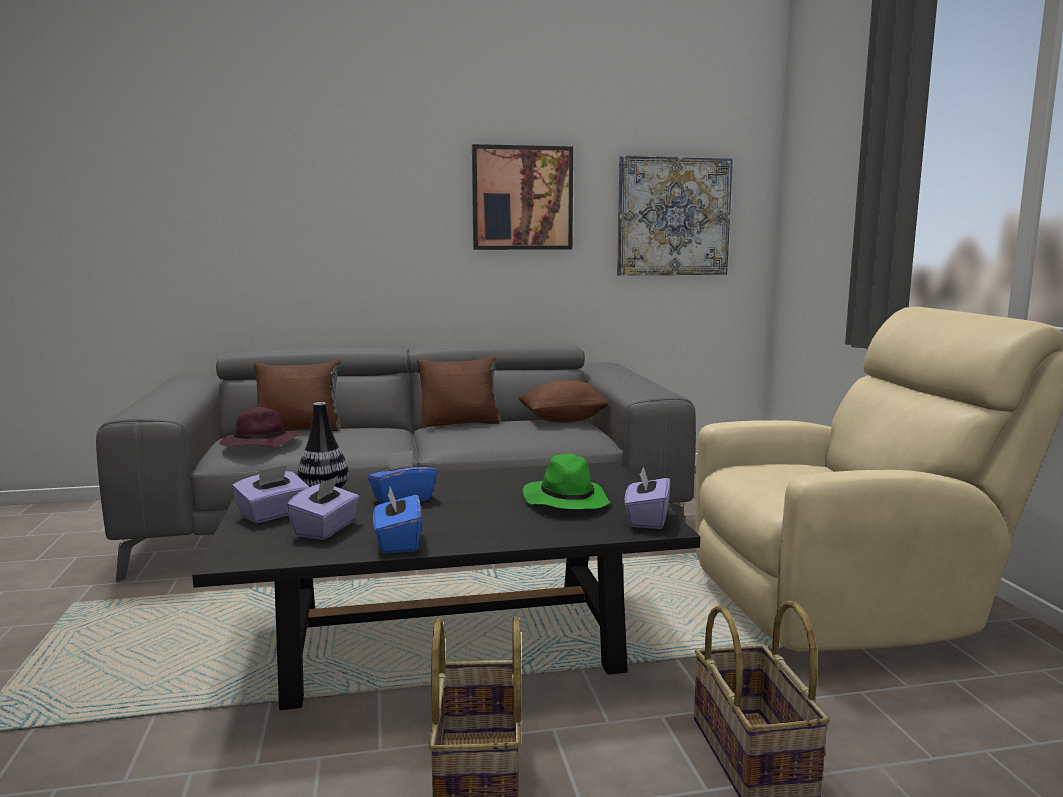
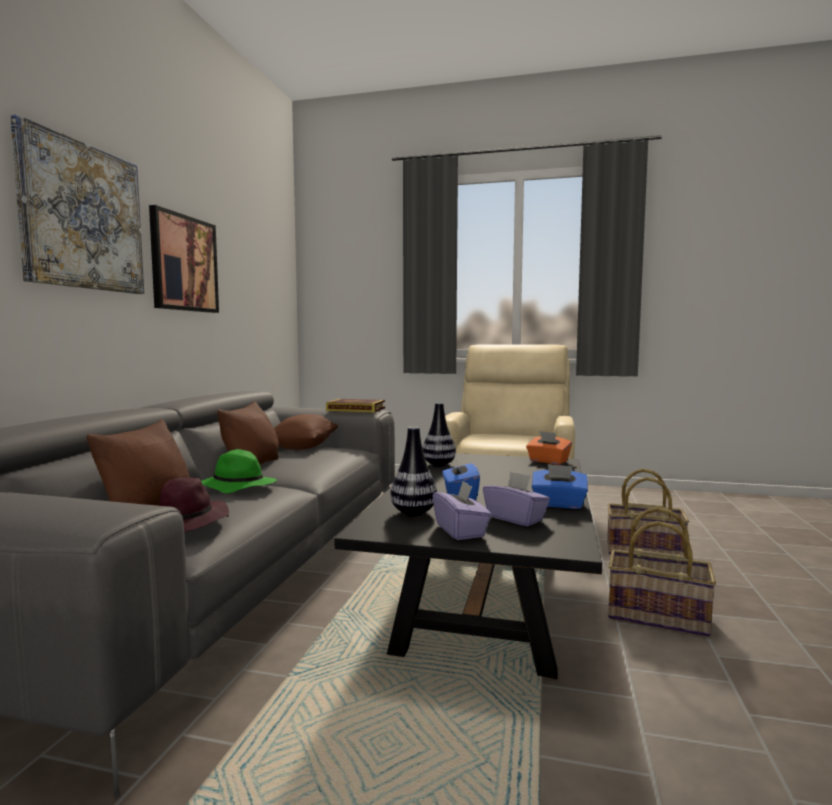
camera: 65 degrees left, 5 degrees down
(543, 474) = (438, 465): none -> vase
(565, 501) = (502, 468): green hat -> green hat (237, 487)
(646, 519) = (548, 461): purple tissue box -> orange tissue box
(647, 387) = (356, 409): none -> book
(673, 216) = (260, 292): picture -> picture (83, 216)

